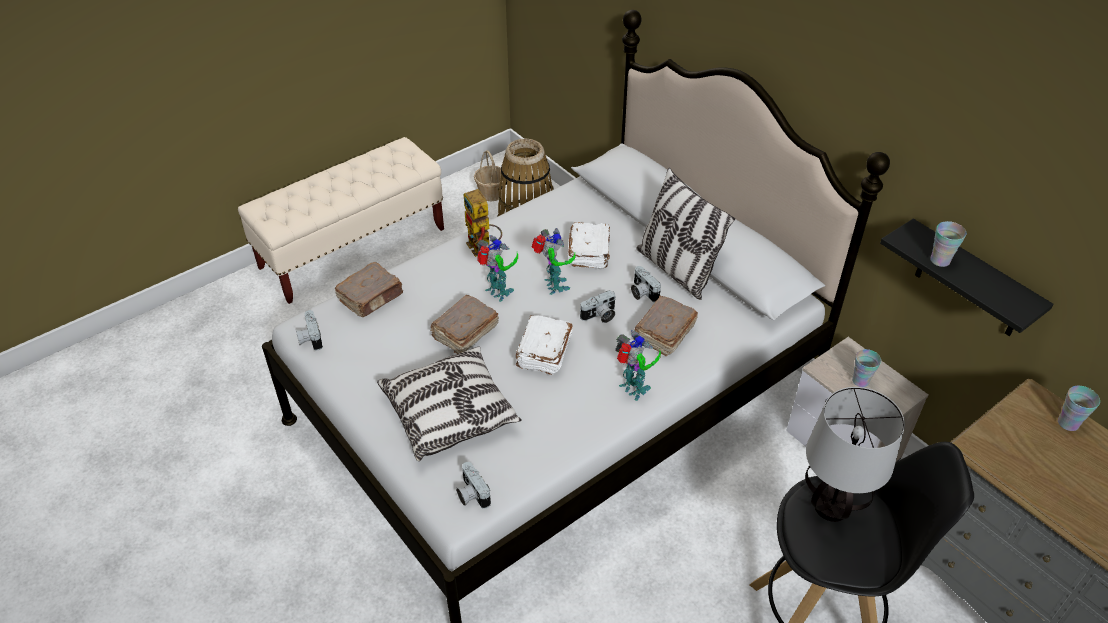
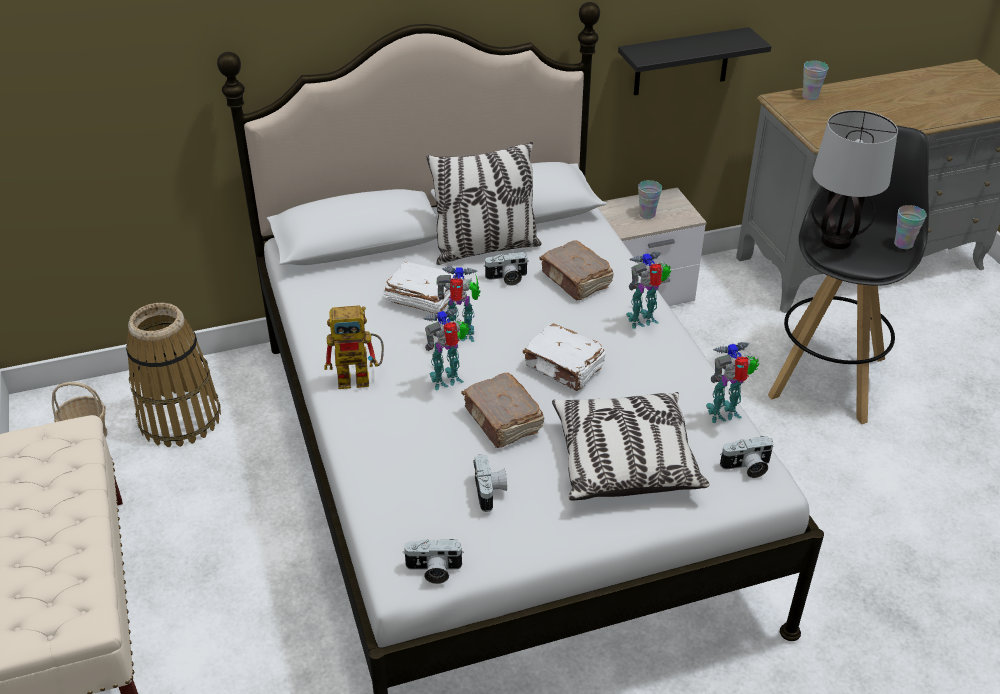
camera: 70 degrees left, 5 degrees down
(371, 297) = (392, 492): brown book -> none
(533, 469) = (725, 414): none -> toy robot
(599, 316) = (526, 315): camera -> camera (491, 492)
(940, 260) = (679, 51): cup -> cup (903, 244)

